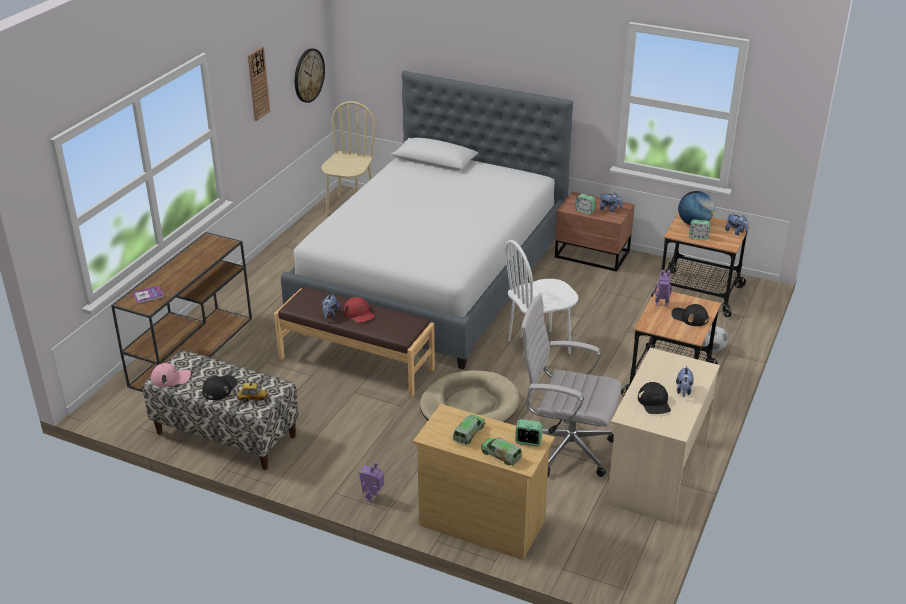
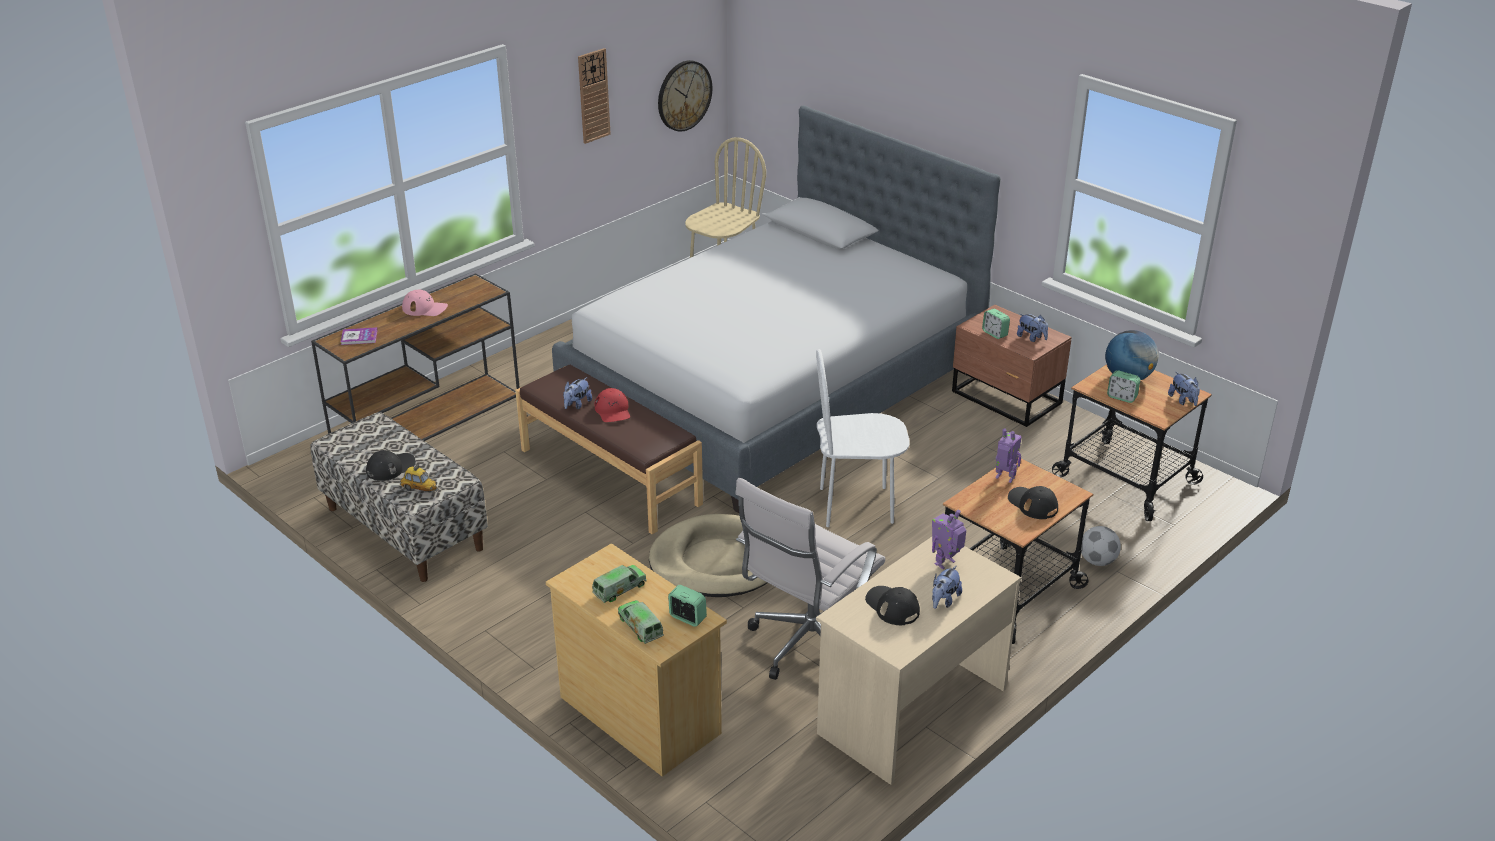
camera: 20 degrees right, 0 degrees up
(171, 378) = (345, 443): pink cap -> pink cap (425, 308)
(373, 498) = (526, 649): toy robot -> toy robot (945, 563)
(565, 449) = (807, 647): white office chair -> white office chair turned 90 degrees counterclockwise
(654, 402) = (892, 606): black cap -> black cap turned 135 degrees clockwise

